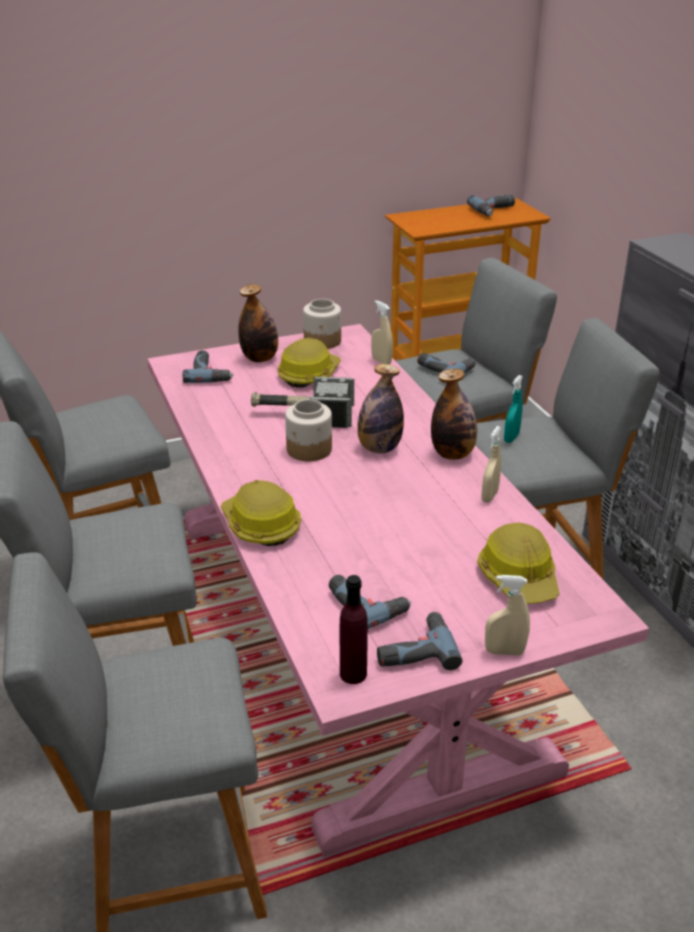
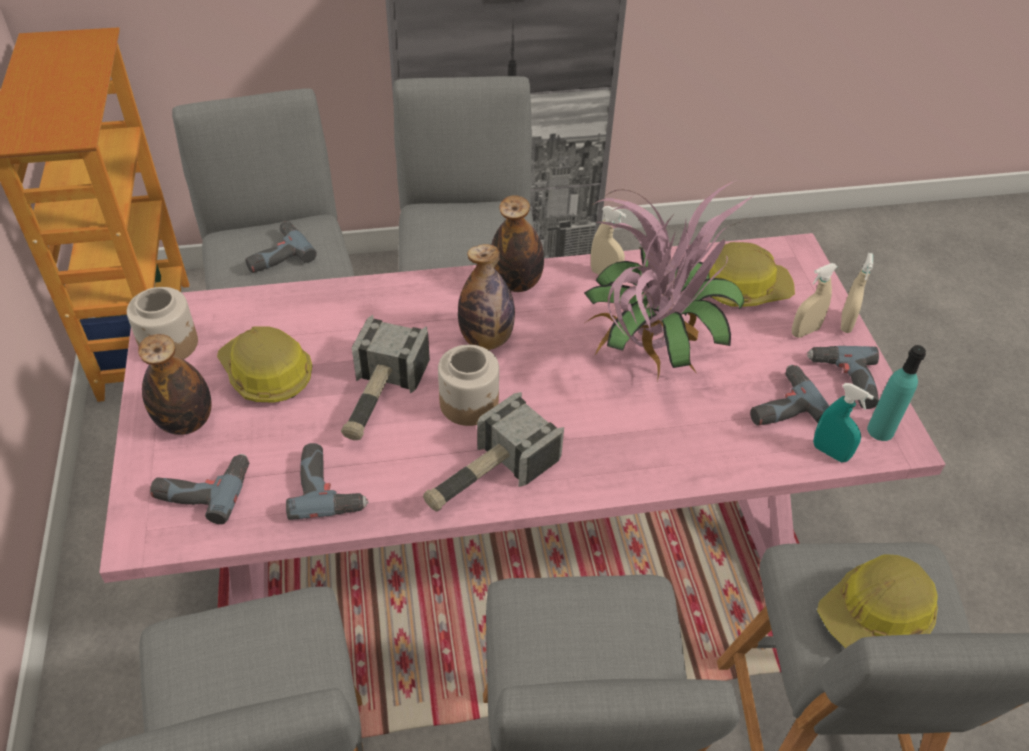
camera: 80 degrees left, 15 degrees up
(242, 465) = (487, 476): none -> hammer
(260, 525) = (628, 472): hard hat -> hard hat (876, 613)
(353, 674) = (880, 430): purple bottle -> turquoise bottle
(381, 361) = (264, 296): beige spray bottle -> beige spray bottle (805, 331)
(397, 527) = (650, 355): none -> potted plant
(495, 211) = (55, 60): power drill -> power drill (329, 486)
(511, 438) = (459, 240): turquoise spray bottle -> turquoise spray bottle (830, 452)

